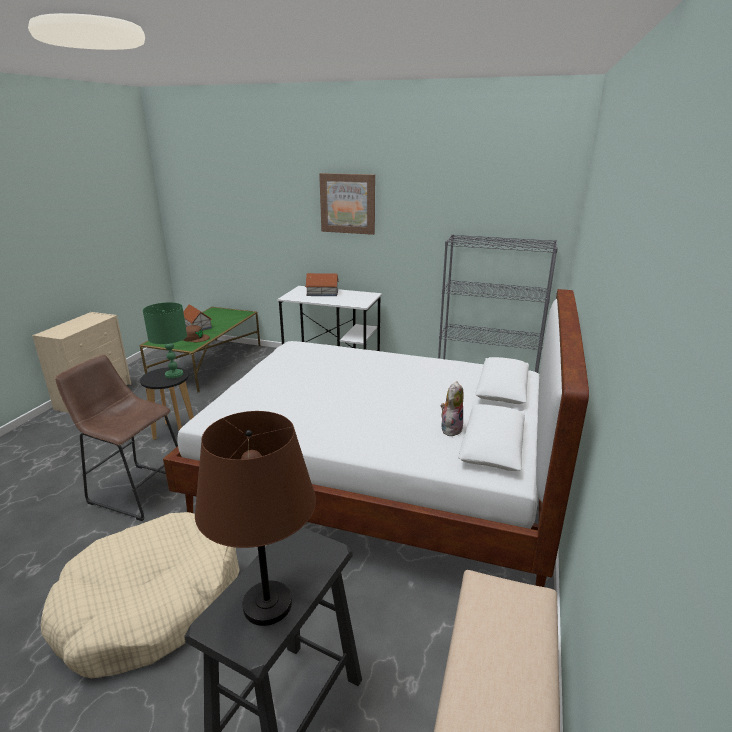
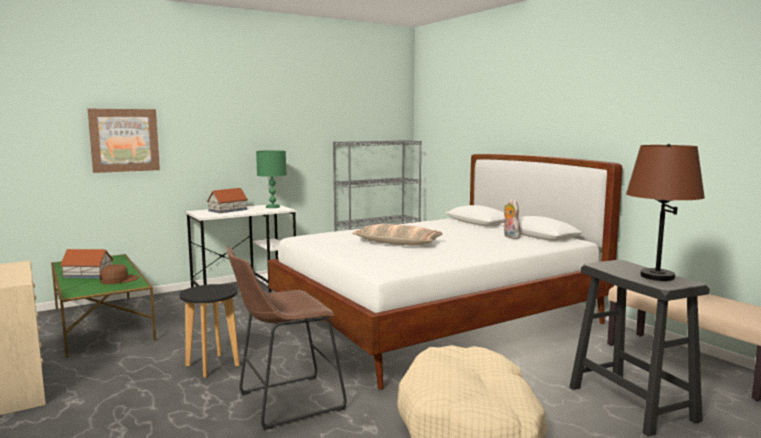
camera: 50 degrees left, 15 degrees down
(173, 374) = (214, 288): green table lamp -> green table lamp (272, 207)
(327, 386) = (397, 243): none -> pillow
(348, 203) = (238, 119): picture -> picture (124, 140)

